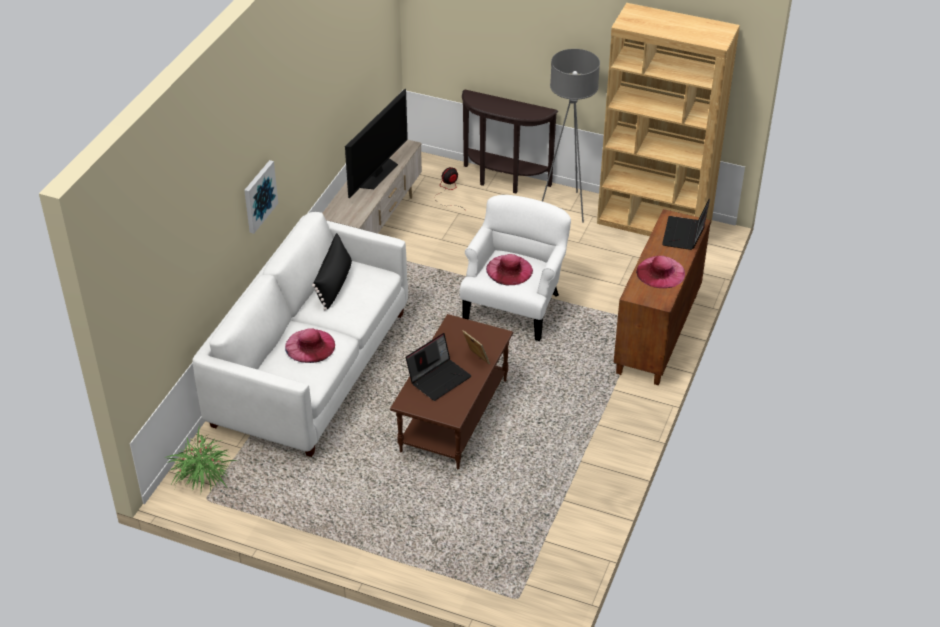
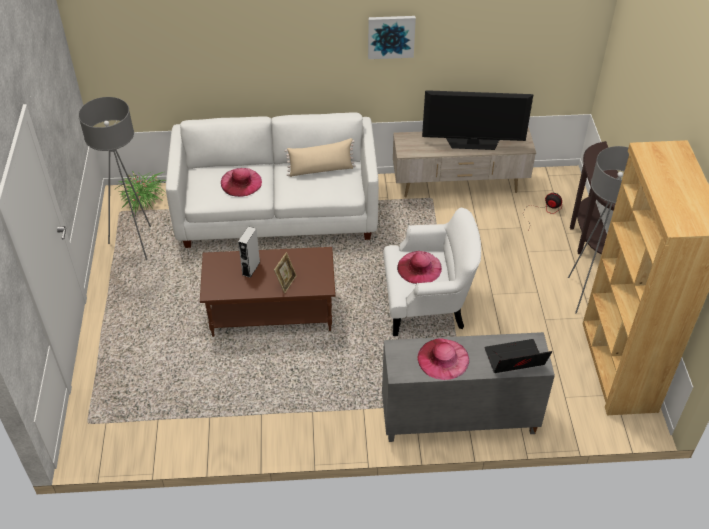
camera: 65 degrees right, 5 degrees up
(259, 196) = (305, 64): picture -> picture (391, 36)
(271, 498) = (135, 243): none -> grey floor lamp
(334, 284) = (321, 170): black pillow -> beige pillow
(439, 378) = (251, 268): laptop -> grey speaker
(658, 334) = (458, 420): brown cabinet -> grey cabinet

